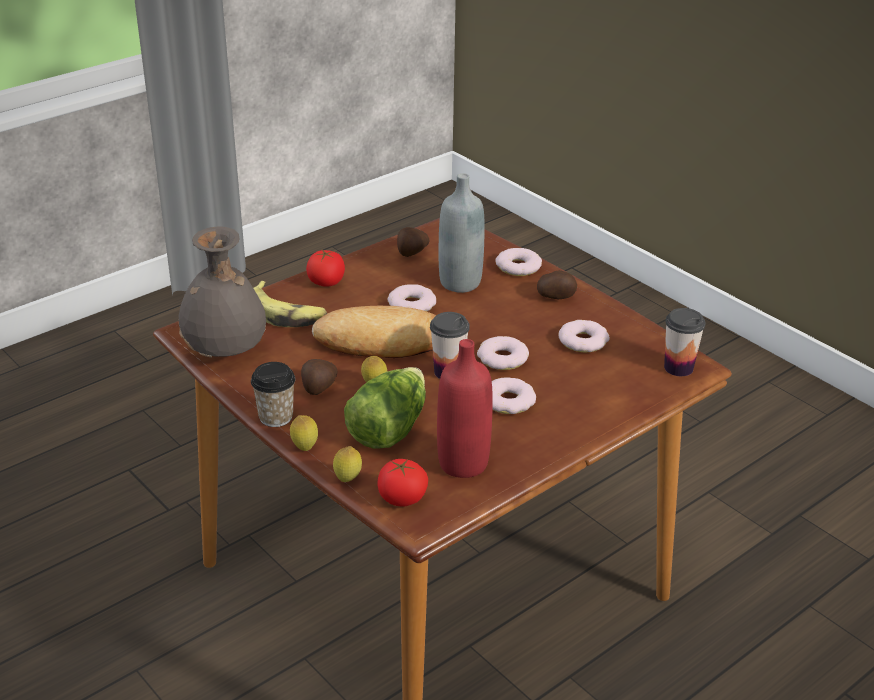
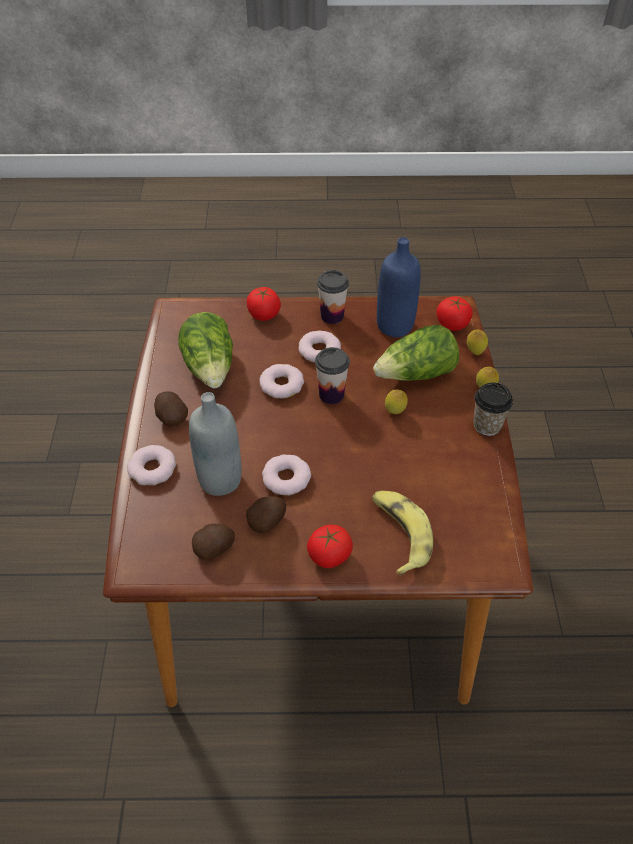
camera: 140 degrees left, 15 degrees up
(225, 352) = (483, 515): grey vase -> none
(318, 388) = (437, 434): potato -> potato (267, 522)
(381, 341) = (349, 452): bread -> none
(463, 463) = (395, 326): red bottle -> blue bottle
(583, 341) = (210, 367): donut -> lettuce
(608, 405) = (264, 314): none -> tomato
(678, 368) = (184, 314): cup -> cup (332, 316)

